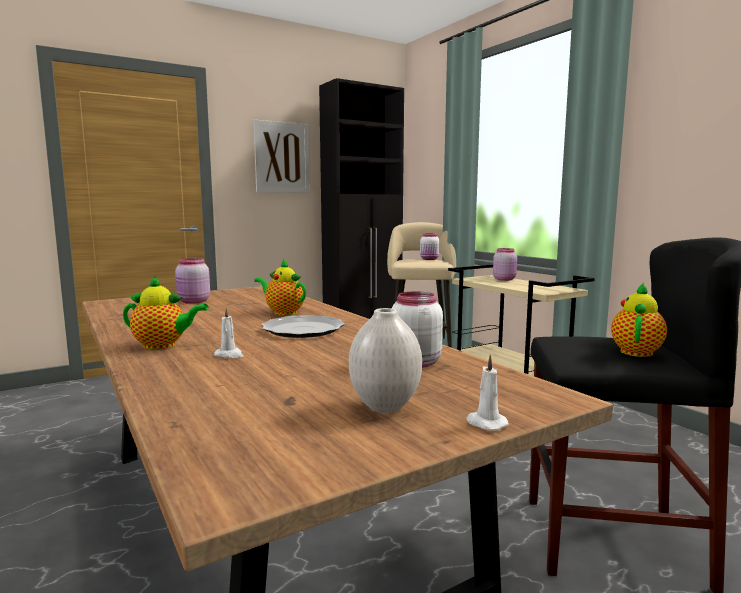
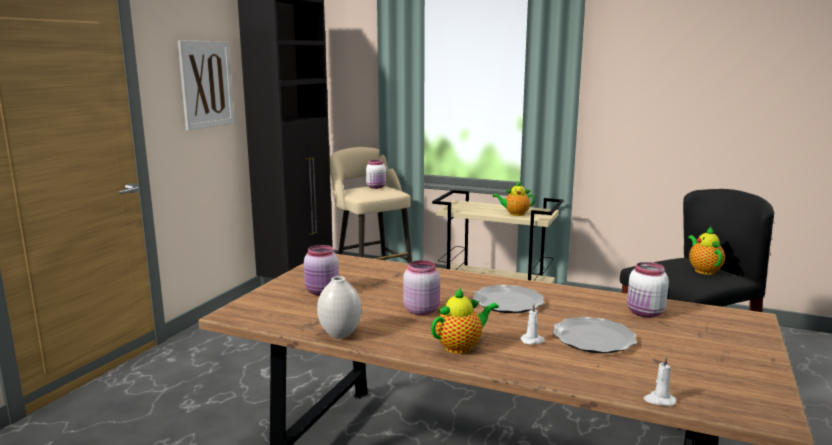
camera: 35 degrees left, 5 degrees up
(283, 312) = (440, 287): teapot -> teapot (515, 214)
(288, 367) = (594, 339): none -> plate
(385, 406) = (707, 349): white vase -> white vase (340, 334)
(485, 423) = (763, 343): white candle -> white candle (659, 400)
(504, 279) = (478, 205): pink jar -> pink jar (421, 310)

